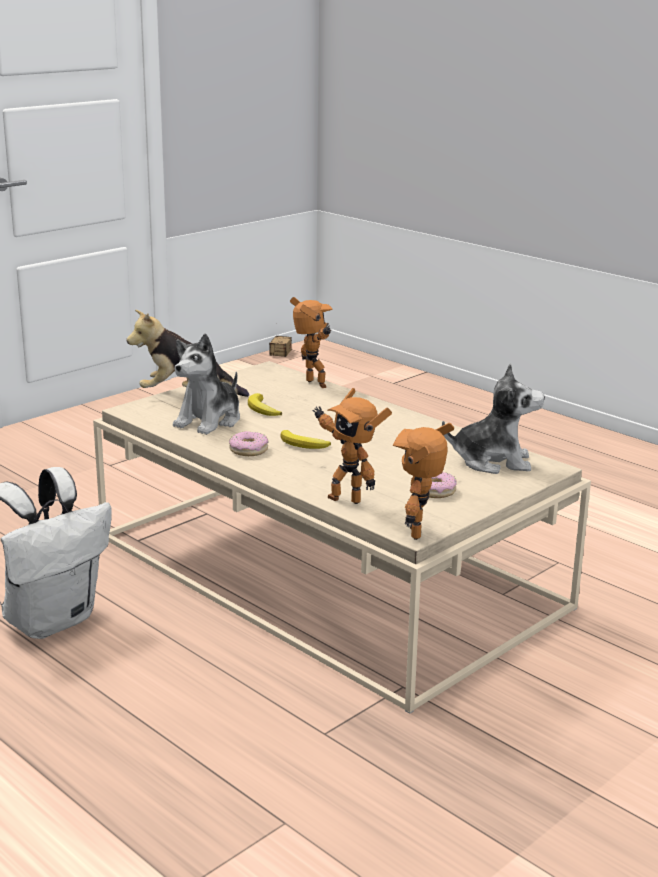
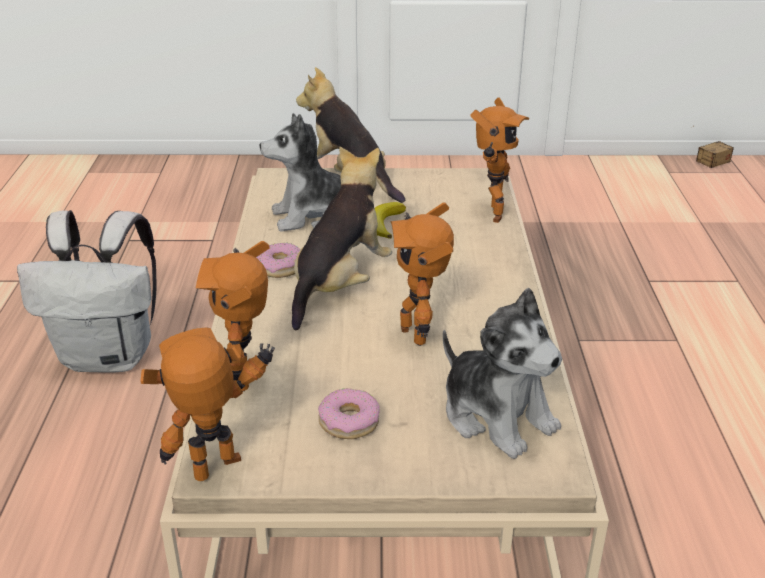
camera: 45 degrees right, 10 degrees up
(303, 444) = (340, 285): banana -> plush toy
(391, 448) = (418, 333): none -> toy robot

